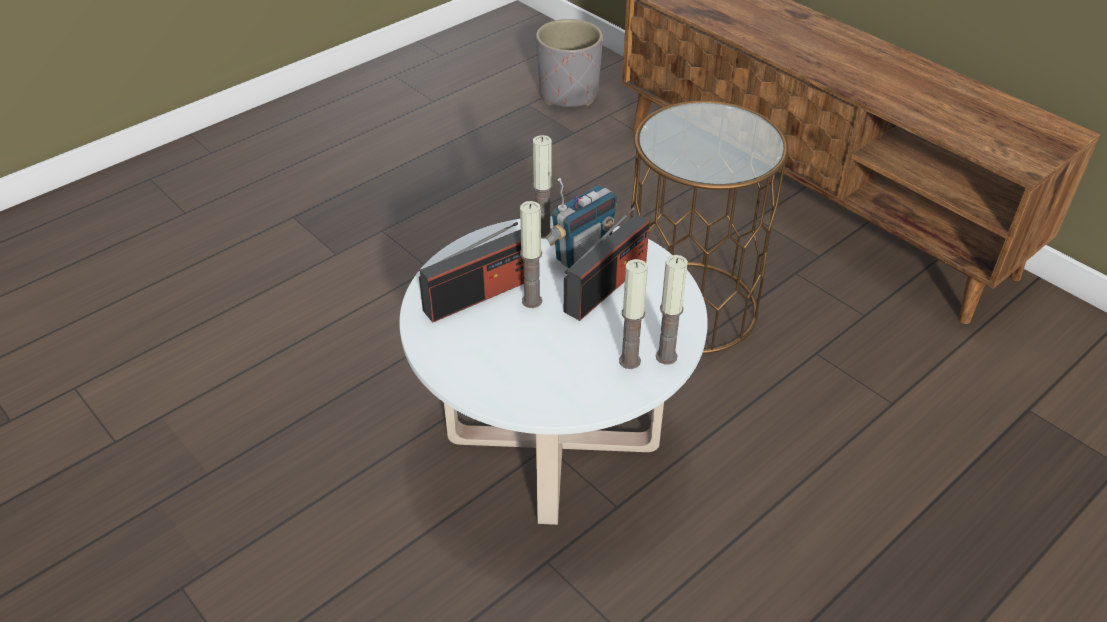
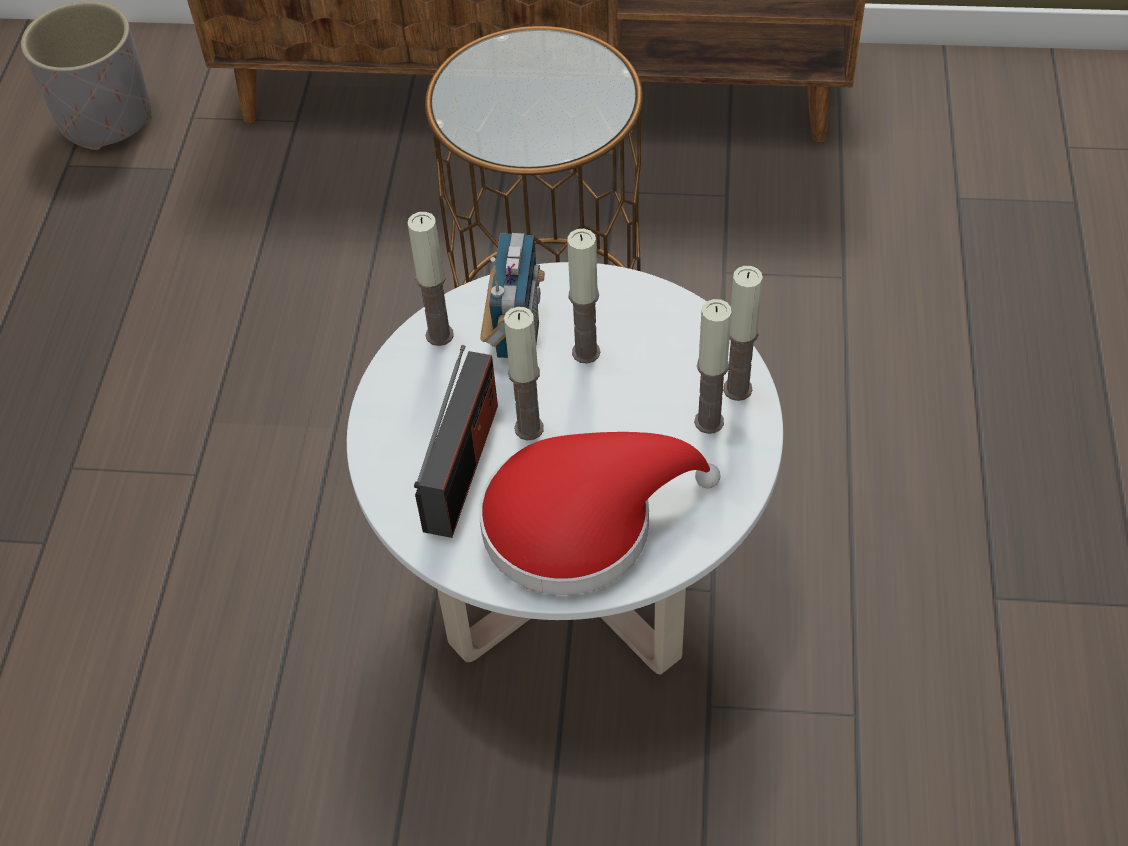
camera: 40 degrees left, 10 degrees up
(502, 359) = (581, 520): none -> red hat
(606, 286) = (586, 352): radio -> candle

